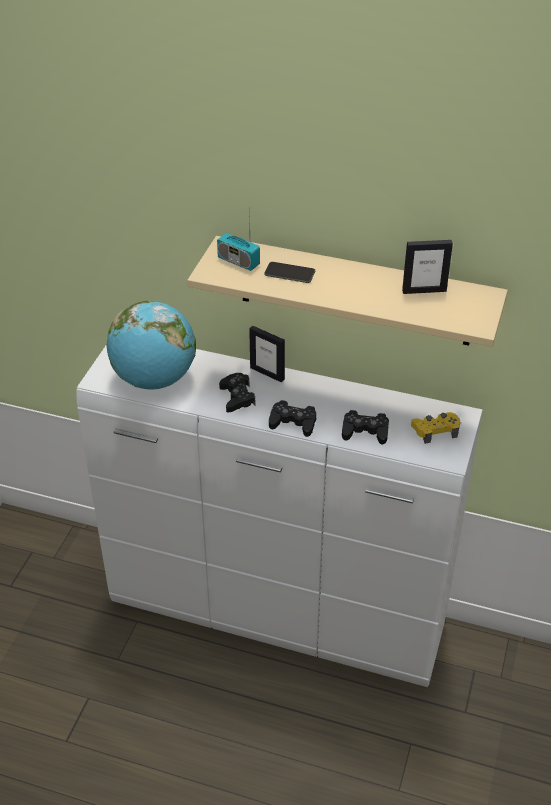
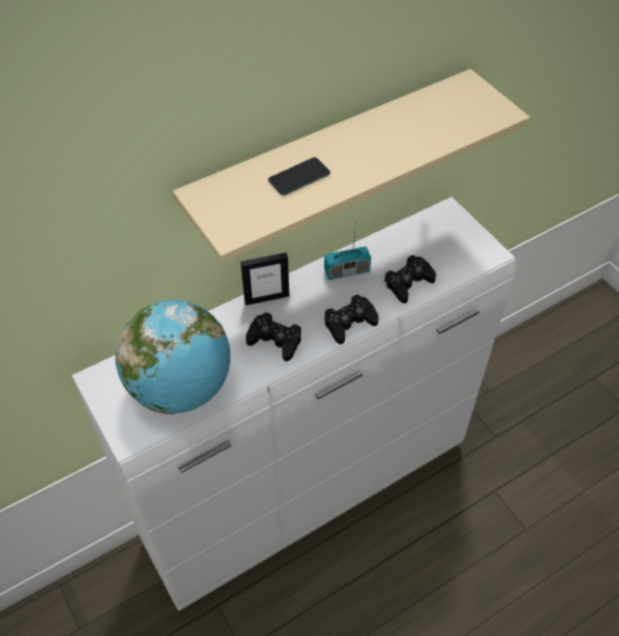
camera: 50 degrees left, 10 degrees up
(238, 261) = (237, 200): radio -> radio (347, 271)
(424, 290) = (422, 112): picture frame -> none
(435, 430) = (449, 239): yellow game controller -> none

